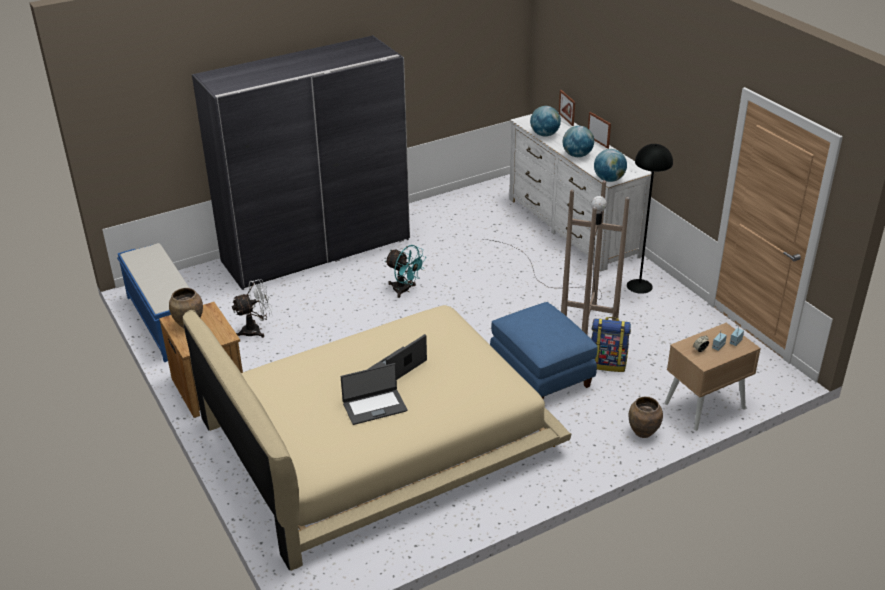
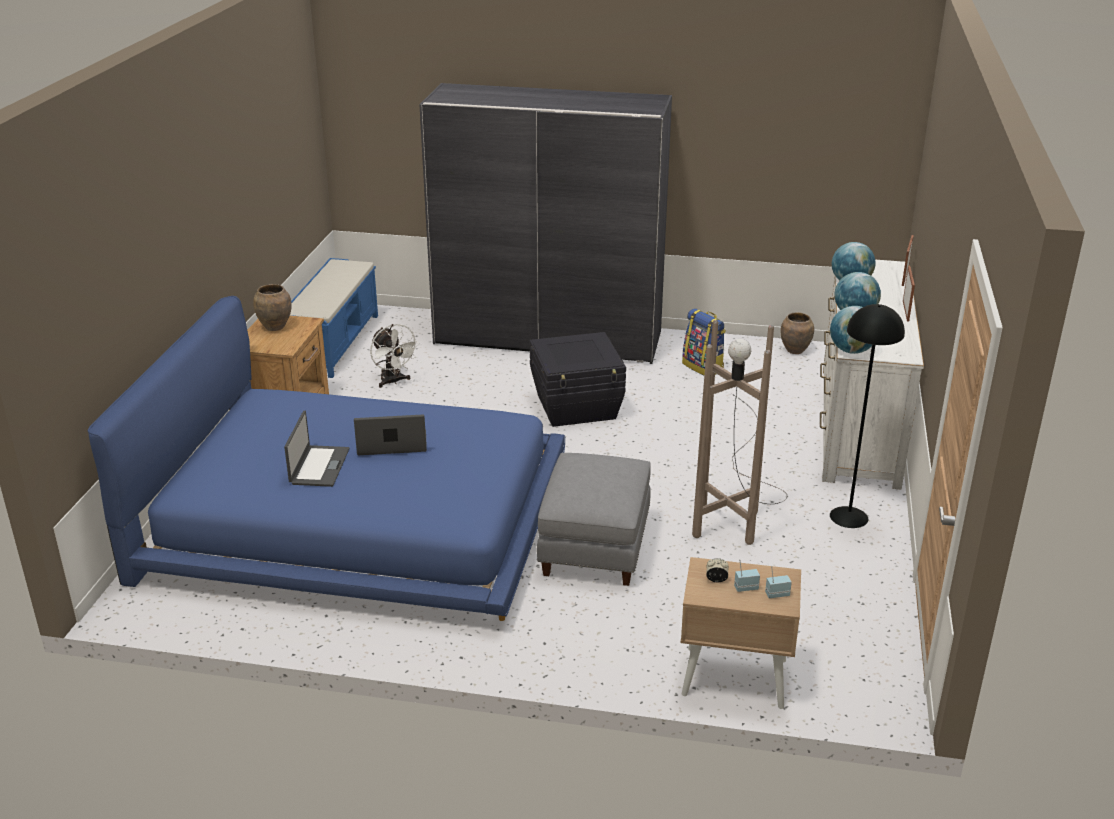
camera: 40 degrees right, 5 degrees down
(256, 330) = (393, 381): white fan -> white fan turned 45 degrees clockwise
(374, 406) = (318, 466): laptop -> laptop turned 105 degrees counterclockwise
(378, 437) = (355, 520): beige bed -> blue bed
(405, 290) = (577, 407): turquoise fan -> black storage box
(540, 374) = (593, 547): blue ottoman -> grey ottoman
(608, 363) = (685, 574): backpack -> backpack (703, 367)
(643, 432) = (617, 662): brown vase -> brown vase (795, 350)

